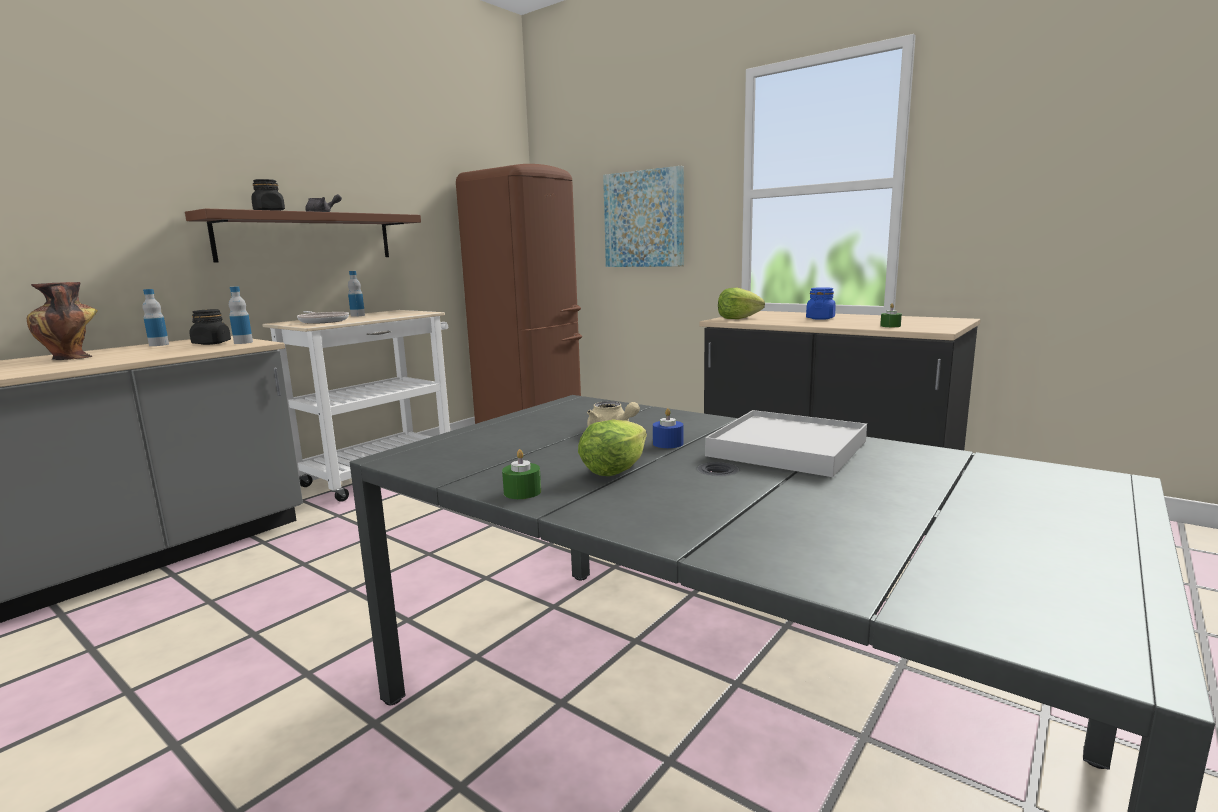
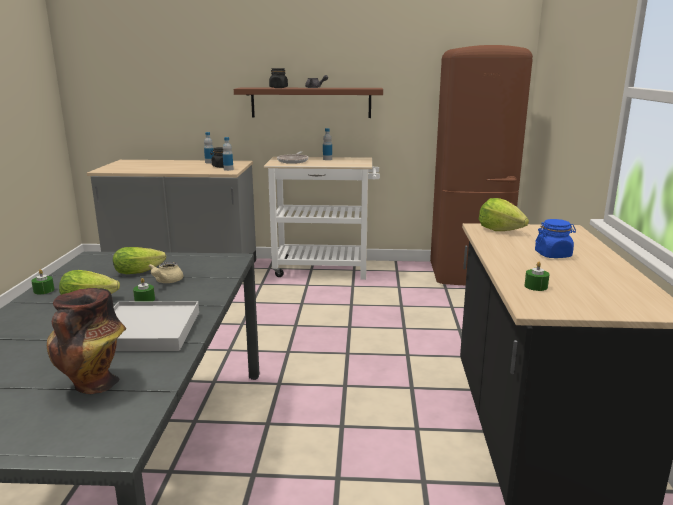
camera: 55 degrees right, 5 degrees up
(72, 358) = (163, 165): vase -> vase (94, 384)
(540, 437) = (141, 271): none -> lettuce
(644, 219) = (574, 103): picture -> none
(668, 443) = (144, 299): blue candle -> green candle

